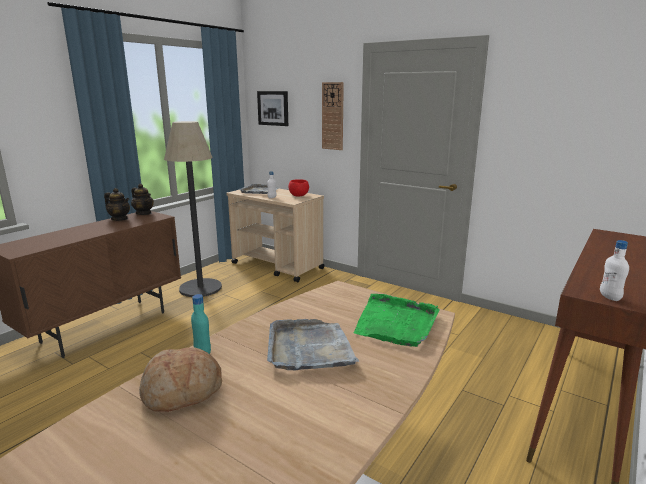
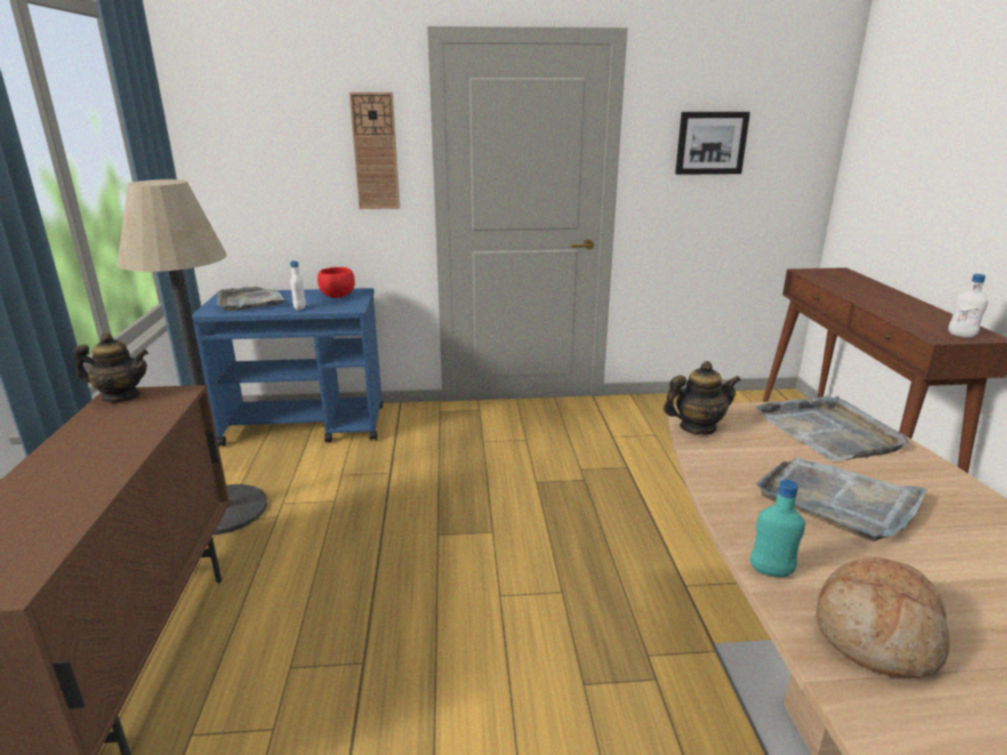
camera: 40 degrees left, 5 degrees up
(119, 219) = (92, 423): teapot -> teapot (697, 428)
(273, 108) = (237, 142): picture -> picture (711, 143)
(277, 266) = (306, 426): beige cart -> blue cart
(396, 323) = (829, 432): green tray -> grey tray

